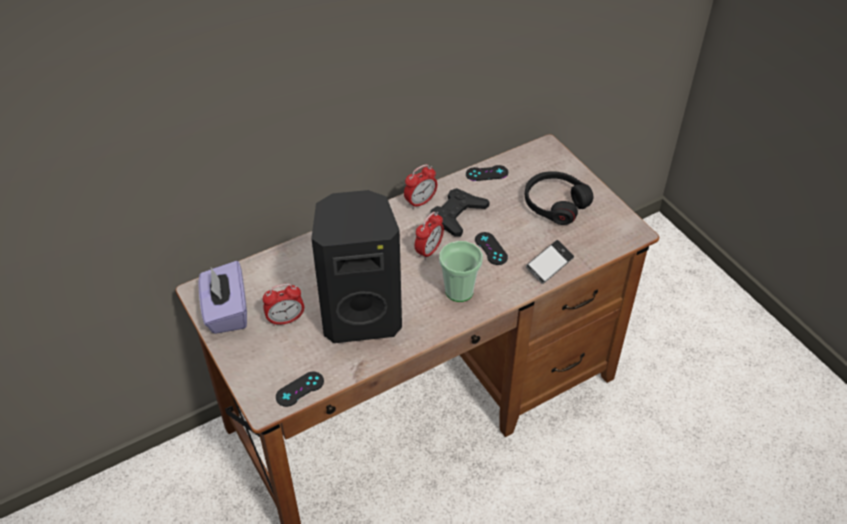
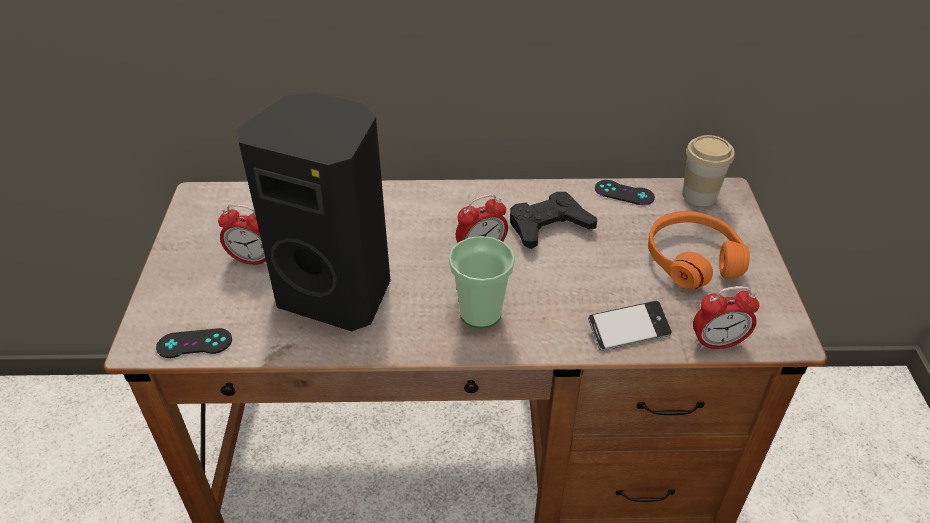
camera: 30 degrees right, 5 degrees down
(226, 311) = (202, 226): purple tissue box -> none
(420, 202) = (515, 195): alarm clock -> alarm clock (717, 343)
(491, 248) = (562, 279): black game controller -> none
(532, 157) = (699, 195): none -> cup
(555, 204) = (692, 259): black headphones -> orange headphones

